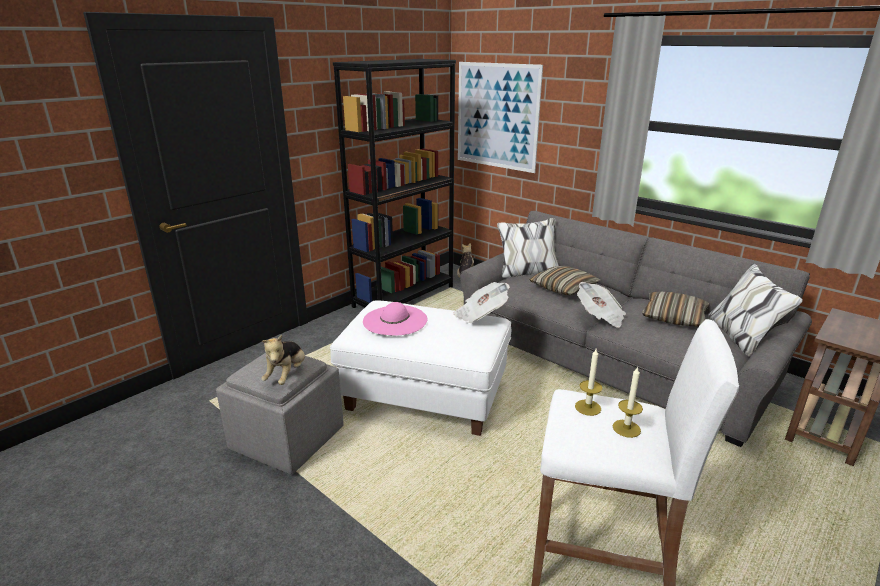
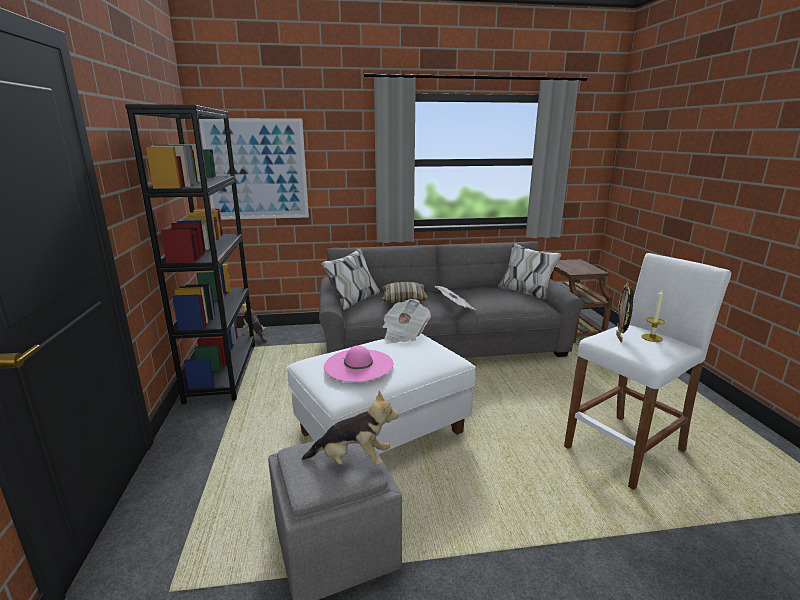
camera: 50 degrees left, 5 degrees down
(287, 375) = (352, 460): plush toy -> plush toy turned 45 degrees counterclockwise
(588, 407) = (620, 338): candle -> picture frame
(674, 317) = (488, 292): pillow -> none

